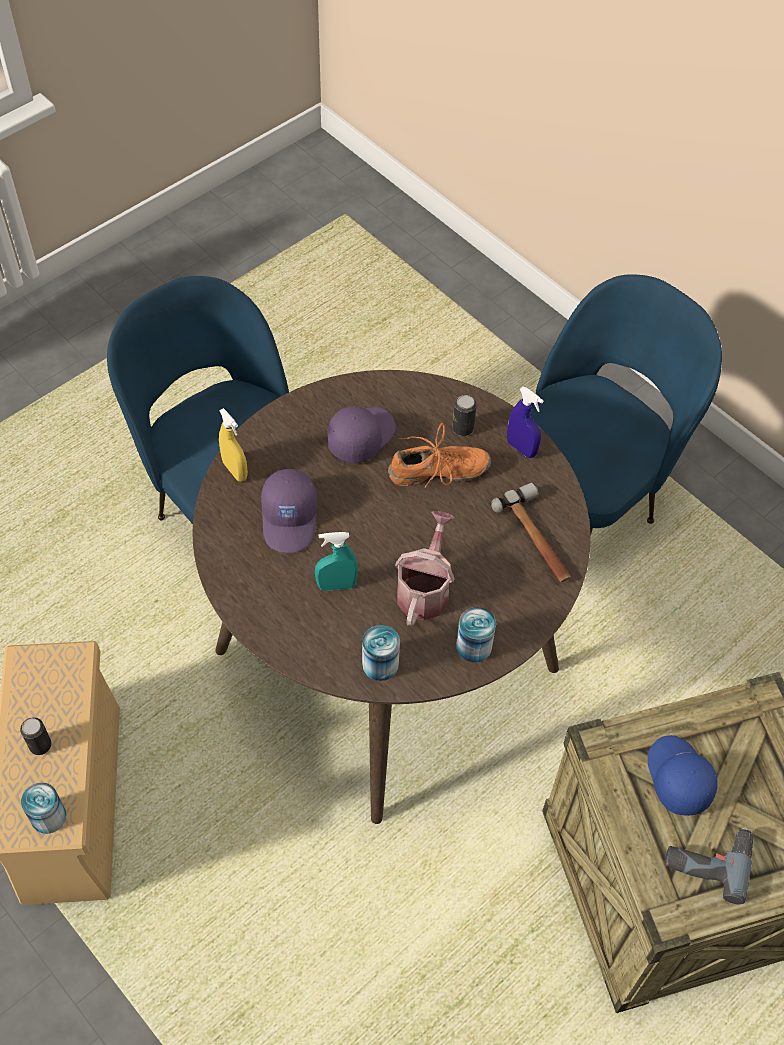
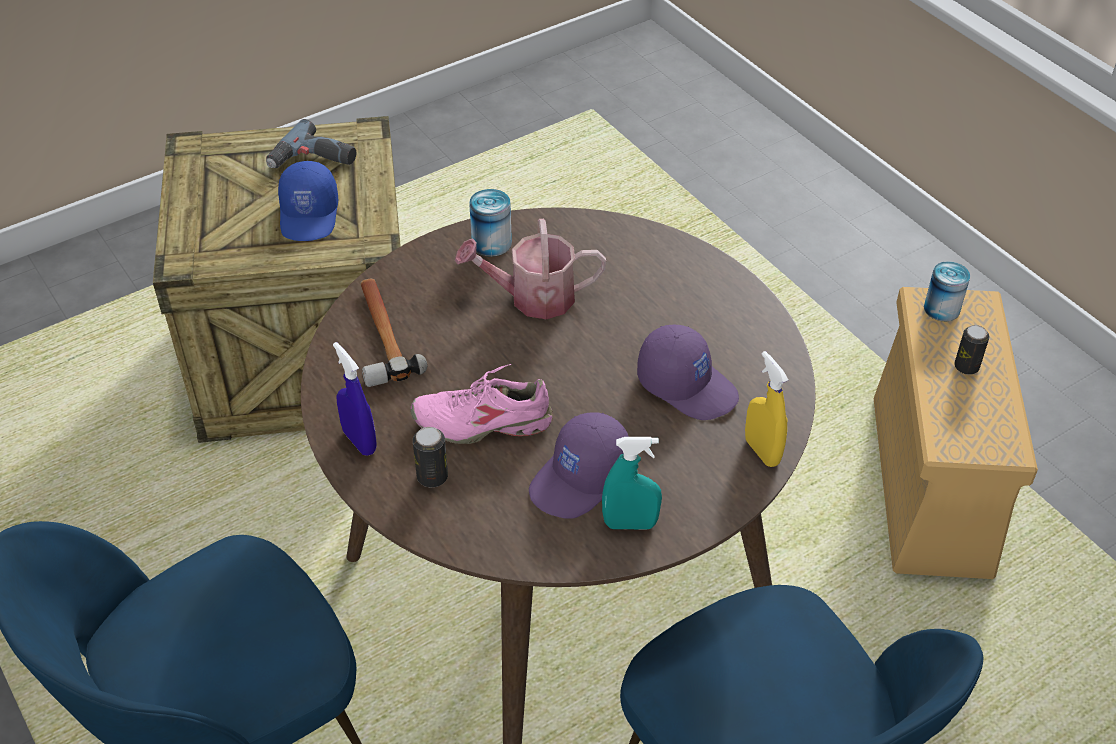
camera: 170 degrees left, 10 degrees down
(290, 519) = (687, 385): purple cap -> purple cap turned 120 degrees clockwise
(336, 585) = (636, 311): turquoise spray bottle -> turquoise spray bottle (630, 524)
(380, 664) = (597, 237): can -> none
(425, 589) = (532, 298): watering can -> watering can turned 60 degrees clockwise
(438, 472) = (483, 422): orange shoe -> pink shoe

